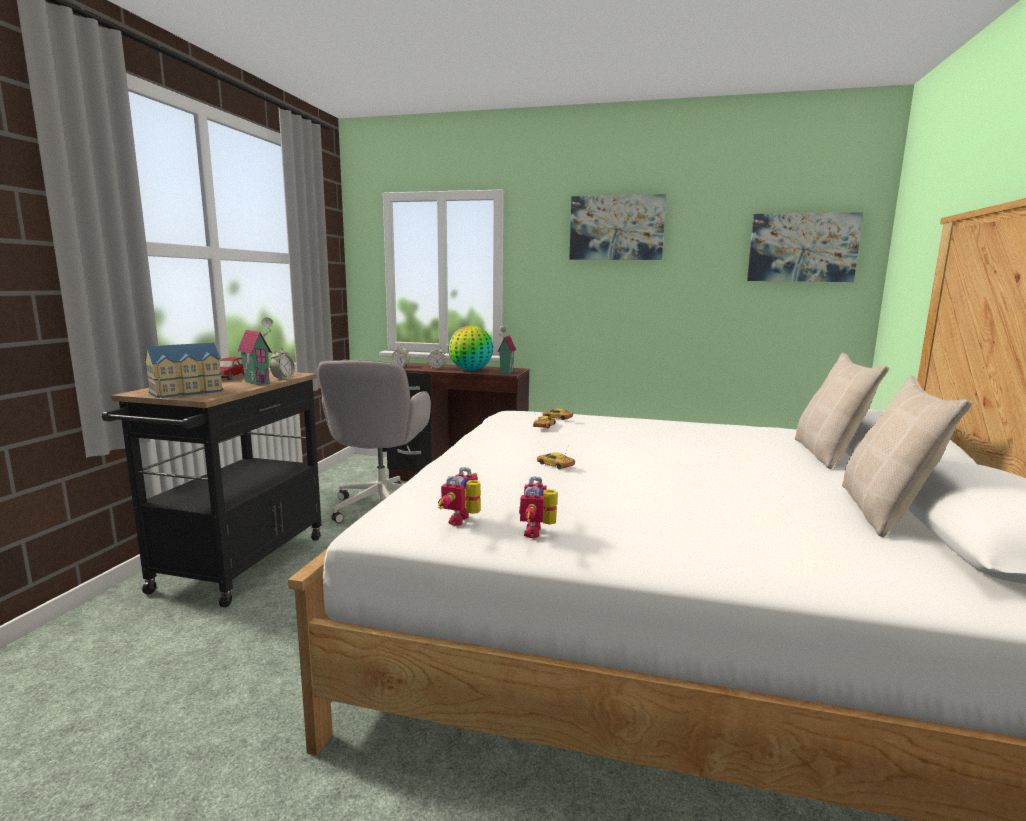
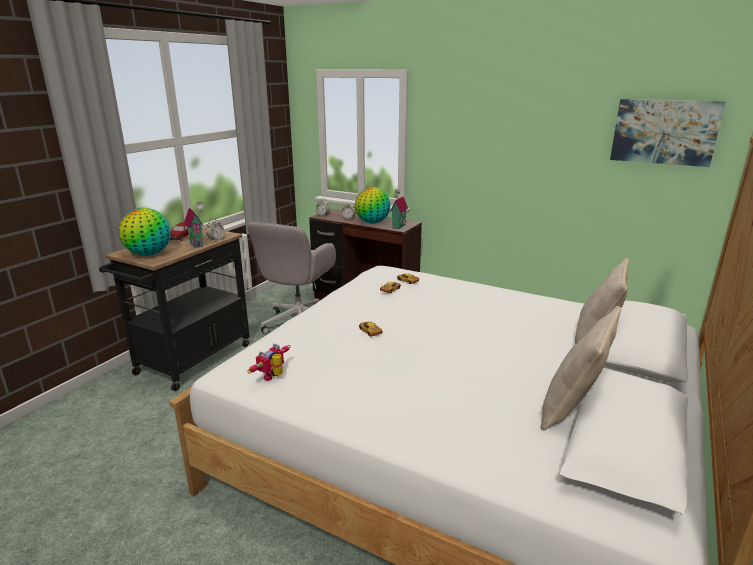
camera: 15 degrees right, 10 degrees up
(188, 392) = (149, 254): toy house -> globe
(538, 532) = (312, 393): toy robot -> none
(616, 228) = (499, 106): picture -> none

